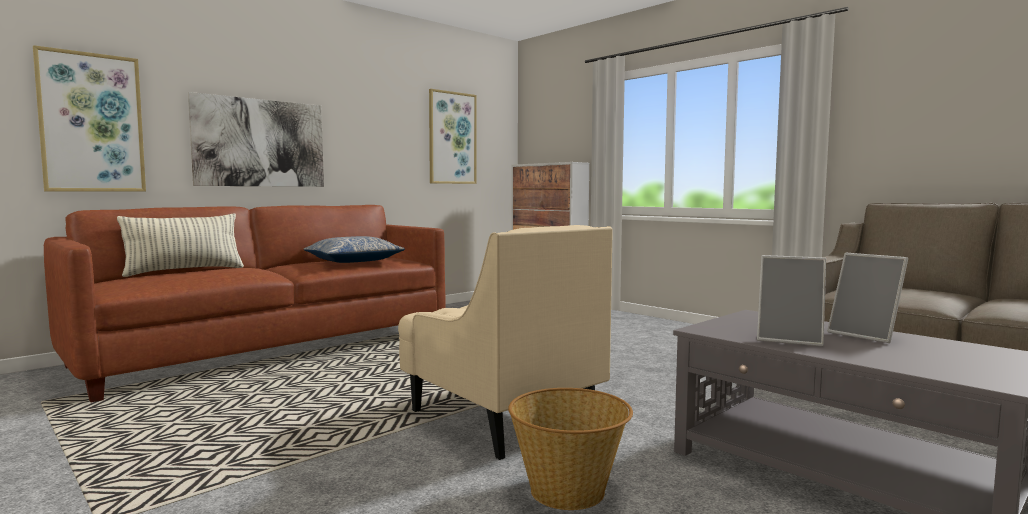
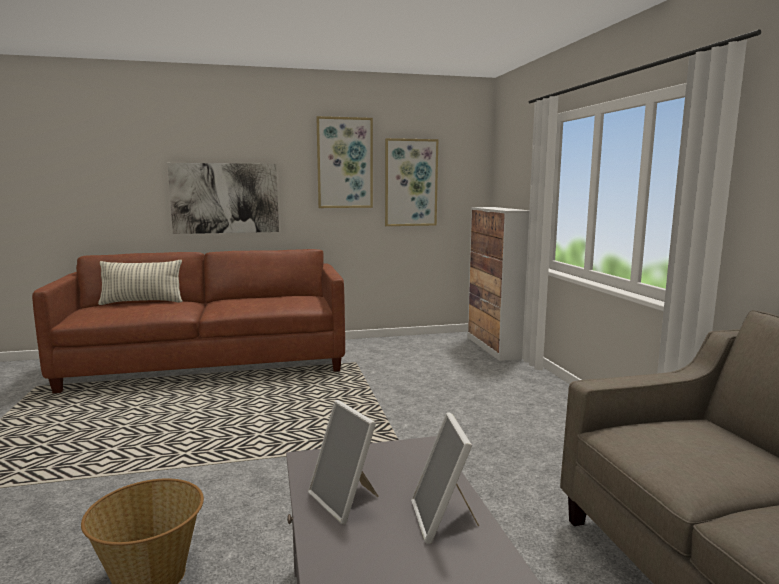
camera: 30 degrees right, 5 degrees up
(92, 123) = (102, 191): picture -> picture (345, 163)
(353, 261) = (267, 302): pillow -> none
(500, 417) = (234, 479): beige armchair -> none

